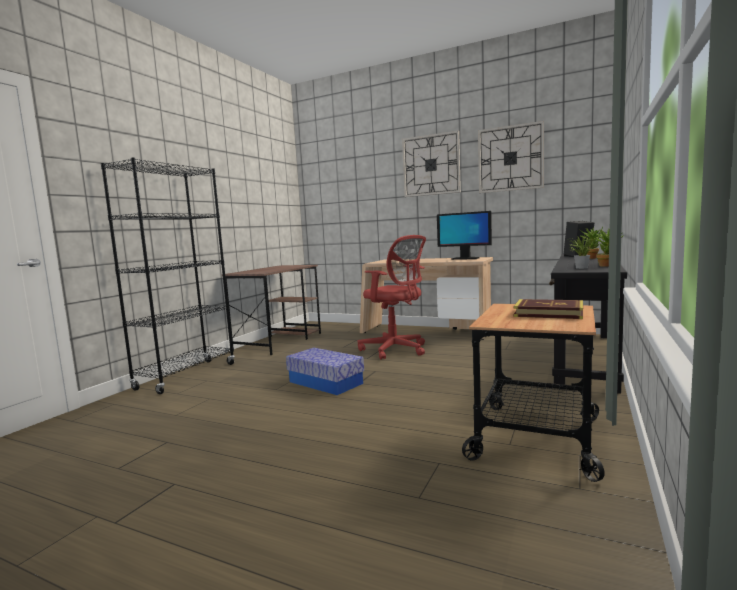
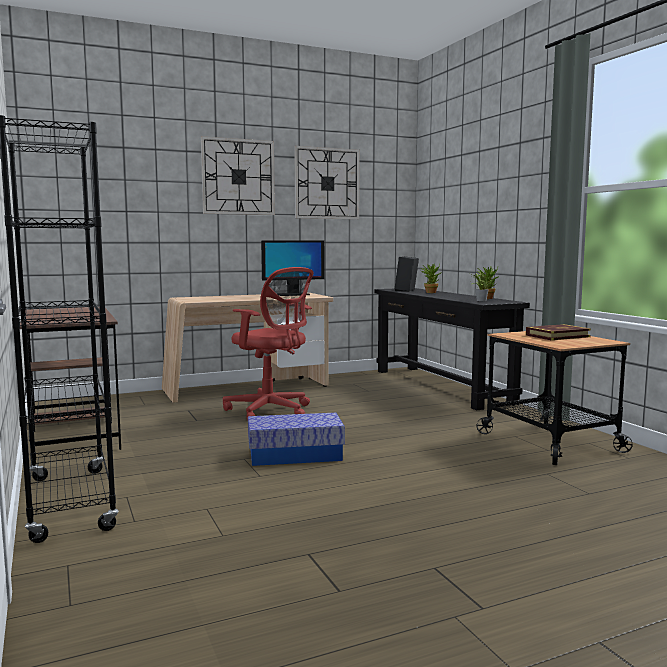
camera: 50 degrees left, 0 degrees up
(396, 350) = (271, 411): red office chair -> red office chair turned 45 degrees clockwise

